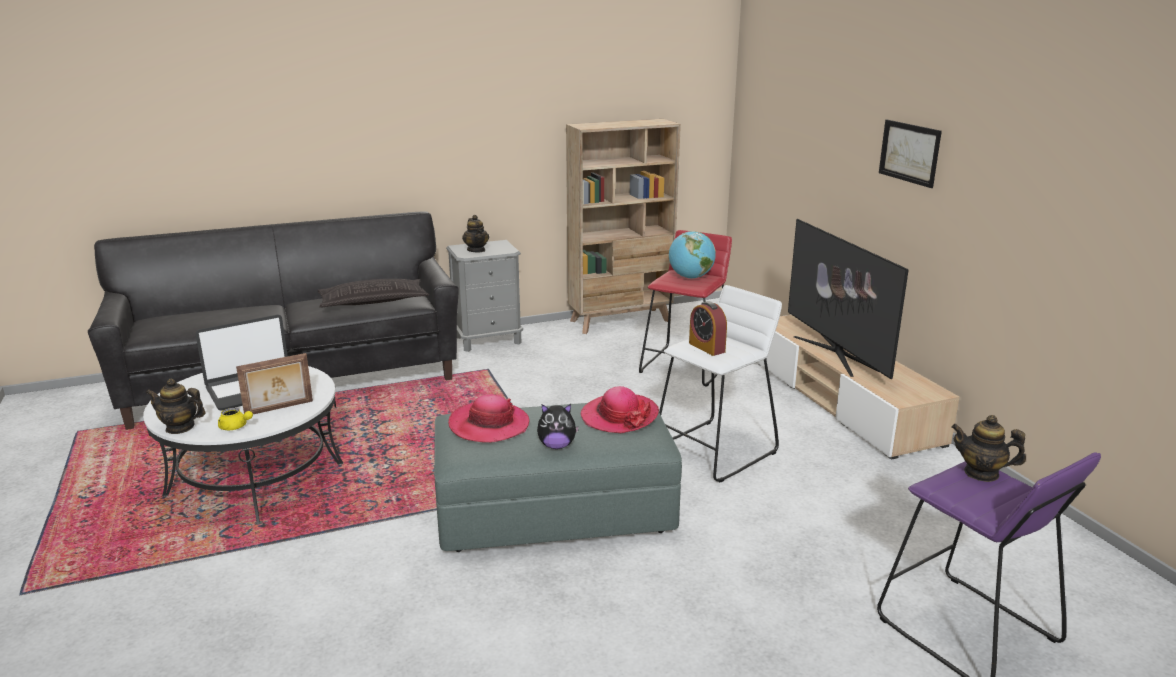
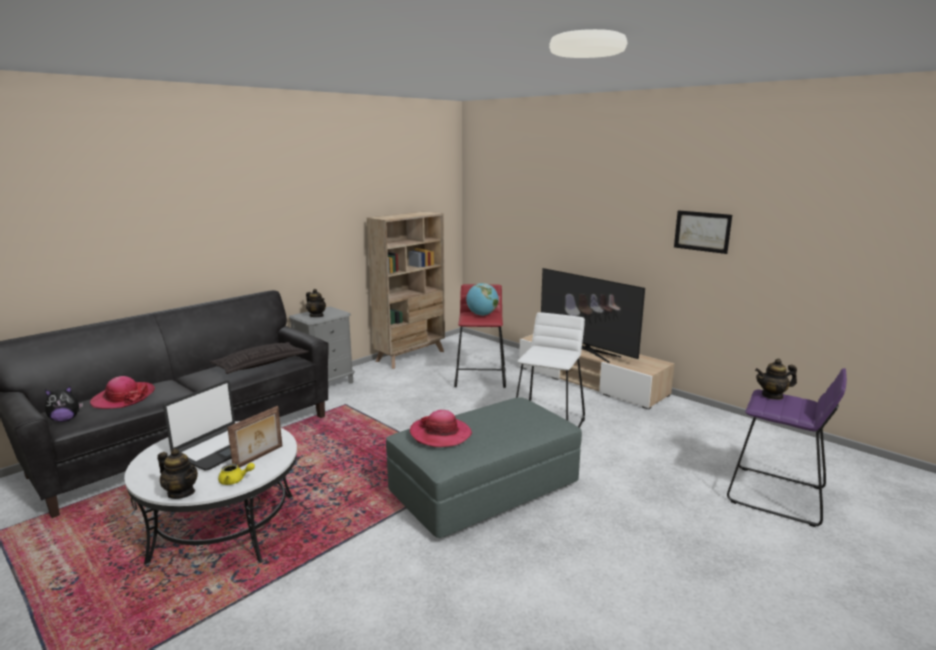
camera: 25 degrees left, 5 degrees down
(180, 427) = (181, 492): teapot -> teapot turned 135 degrees counterclockwise
(557, 446) = (501, 437): plush toy -> plush toy (65, 419)
(619, 416) = (520, 410): hat -> hat (123, 398)
(706, 347) = (545, 354): alarm clock -> none
(909, 152) = (617, 218): picture -> picture (702, 231)

